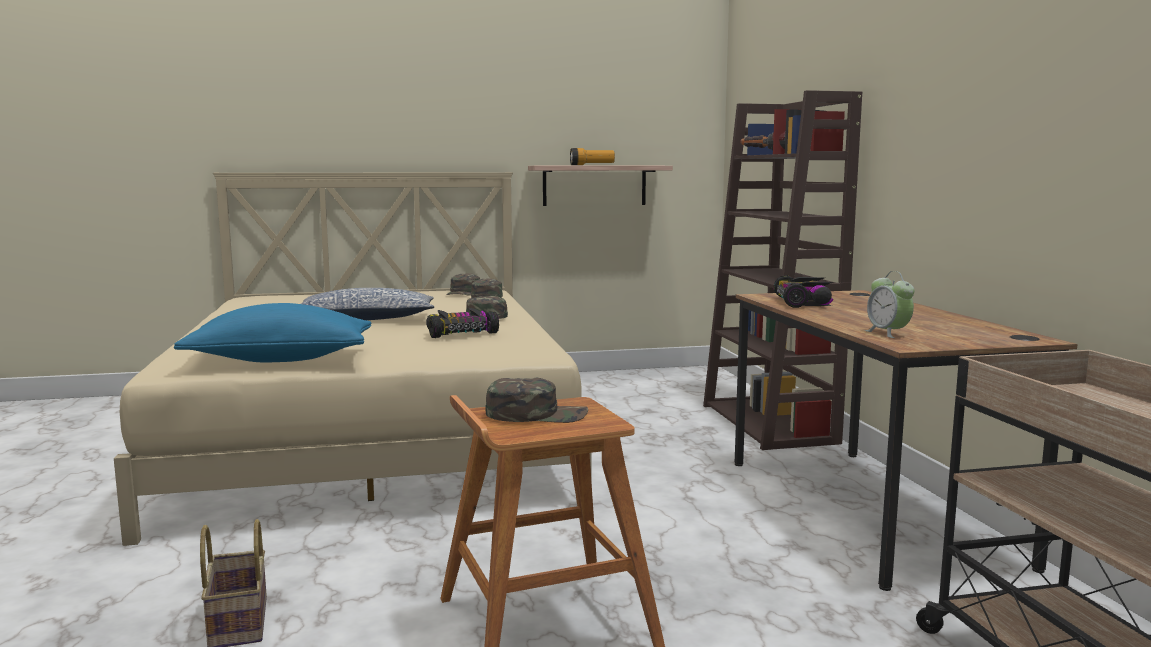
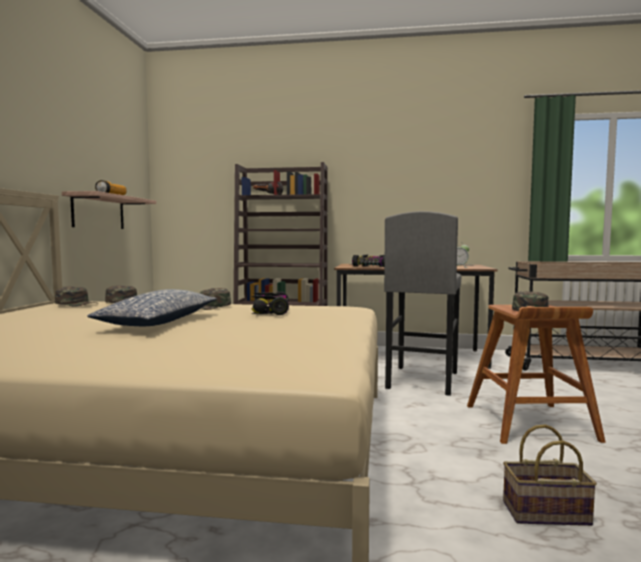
camera: 70 degrees left, 5 degrees down
(281, 360) = (319, 342): blue pillow -> none
(706, 529) = (421, 380): none -> grey stool

